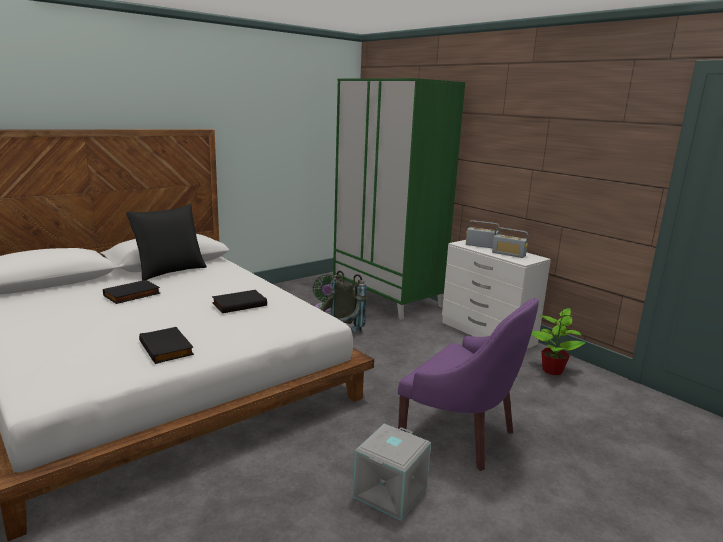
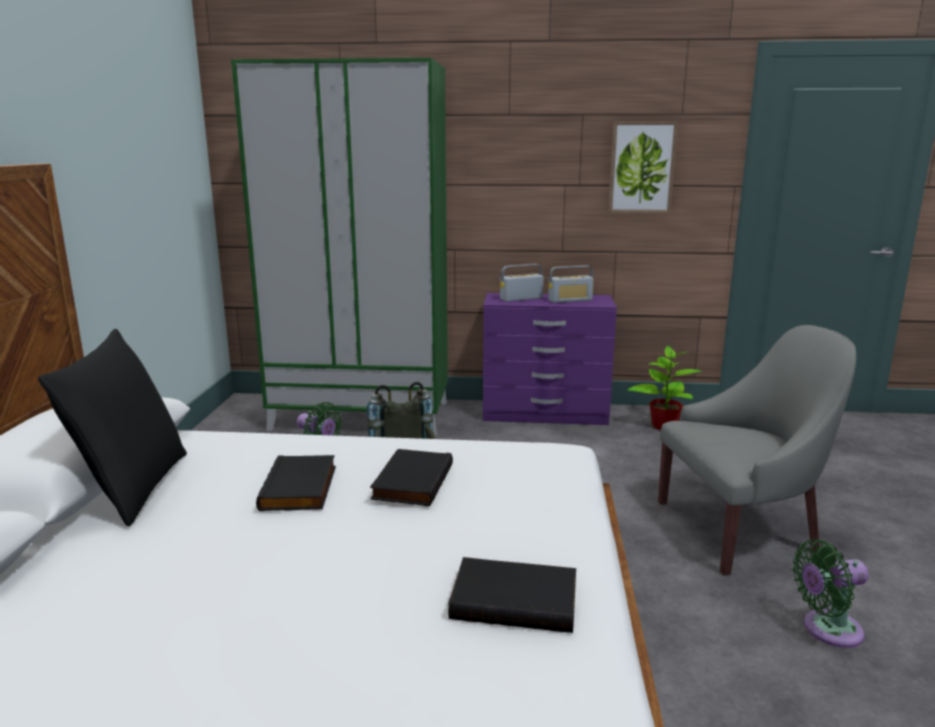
camera: 45 degrees left, 0 degrees up
(132, 295) = (190, 559): black book -> black book (301, 488)
(391, 493) = (827, 630): grey storage box -> green fan
(461, 435) = (741, 530): purple armchair -> grey armchair
(487, 333) = (545, 414): white dresser -> purple dresser
(586, 162) = (641, 167): none -> picture

